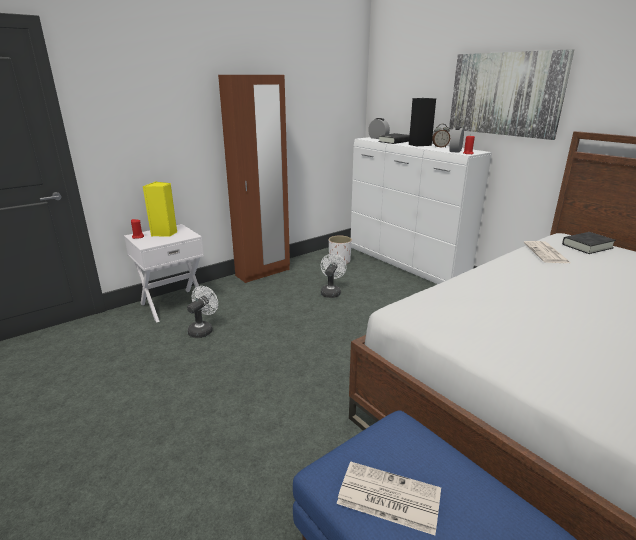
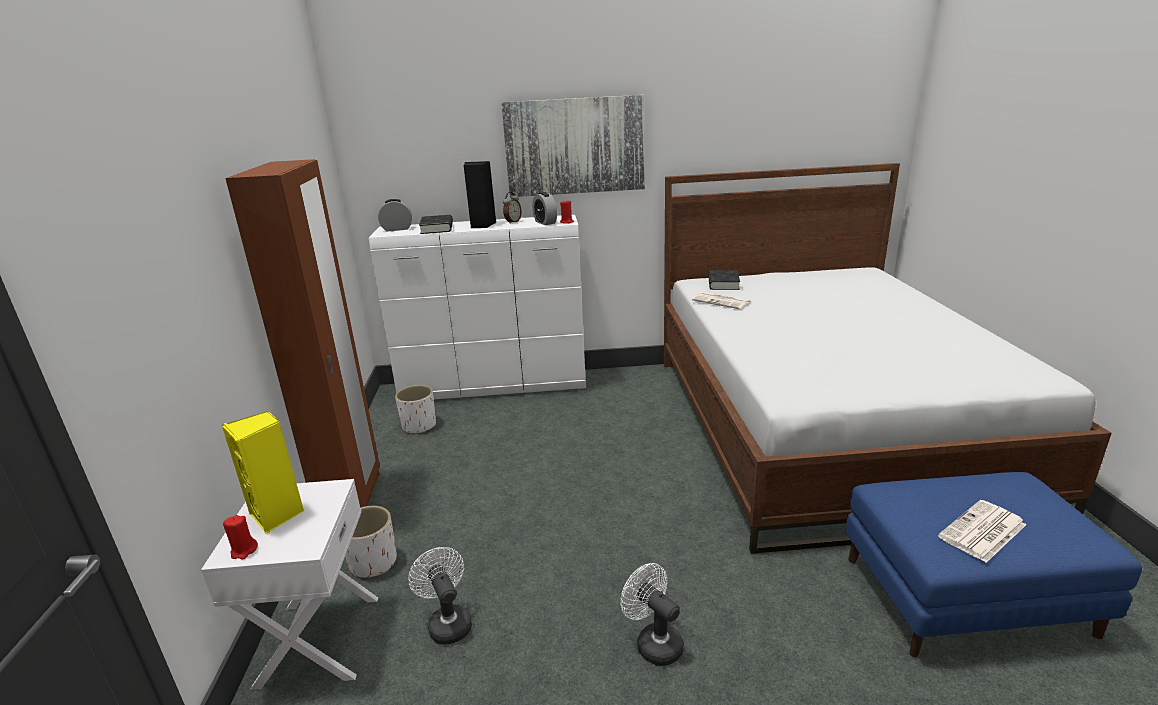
camera: 55 degrees left, 0 degrees up
(227, 295) = (373, 563): none -> white planter
(331, 292) = (489, 464): white fan -> white fan (653, 642)

